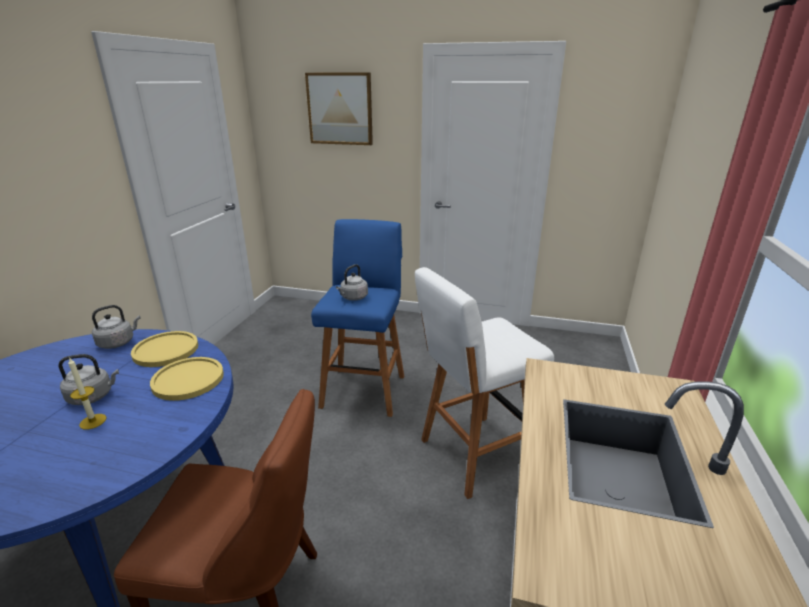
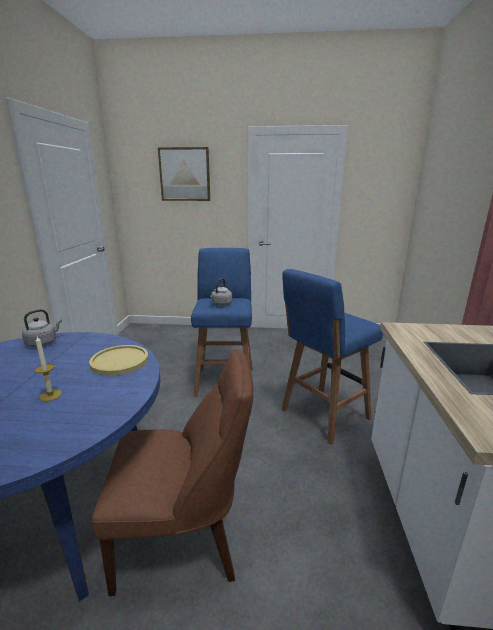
camera: 10 degrees left, 5 degrees down
(93, 396) = (41, 379): grey kettle -> none
(166, 350) = (89, 344): yellow plate -> none
(472, 455) = (323, 415): white stool -> blue stool

